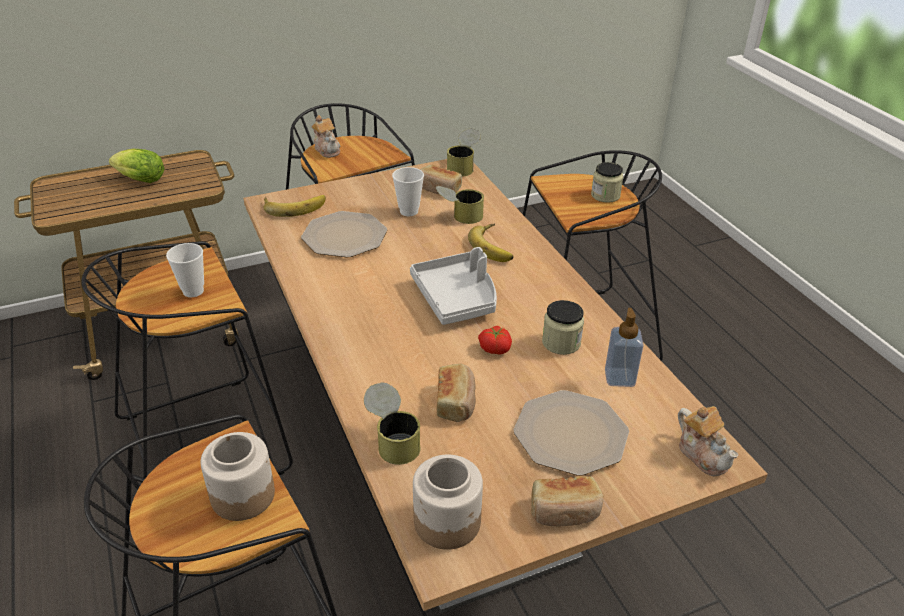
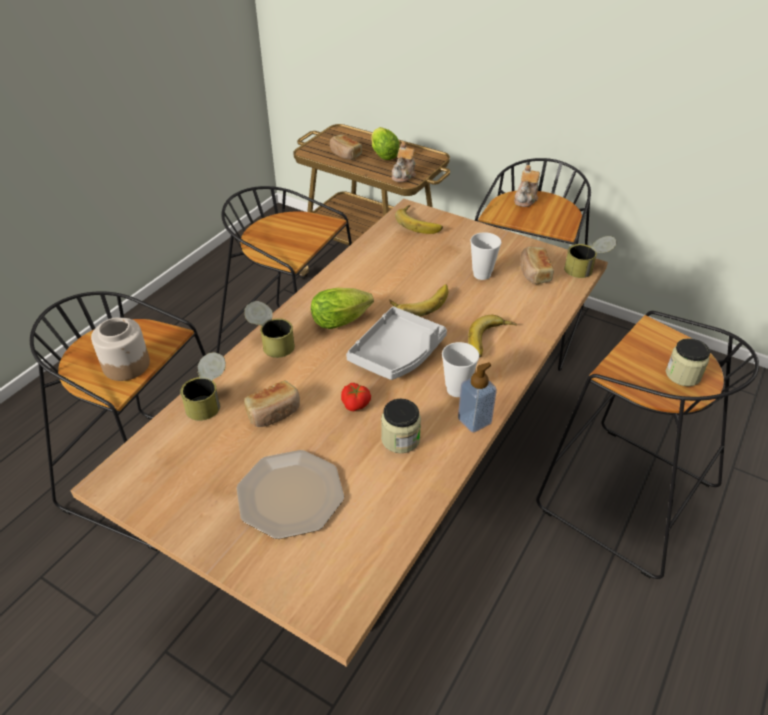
camera: 55 degrees right, 5 degrees up
(193, 291) = (293, 240): cup -> cup (457, 389)
(345, 235) = (412, 262): plate -> none
(376, 307) = (343, 320): none -> lettuce
(404, 256) = (420, 302): none -> banana
(448, 522) = (148, 467): jar -> none
(459, 217) = (508, 302): can -> can (272, 342)
(564, 511) = (199, 529): bread -> bread (345, 154)
(619, 378) = (388, 497): soap dispenser -> soap dispenser (474, 421)
(703, 454) = (334, 597): teapot -> teapot (404, 175)

